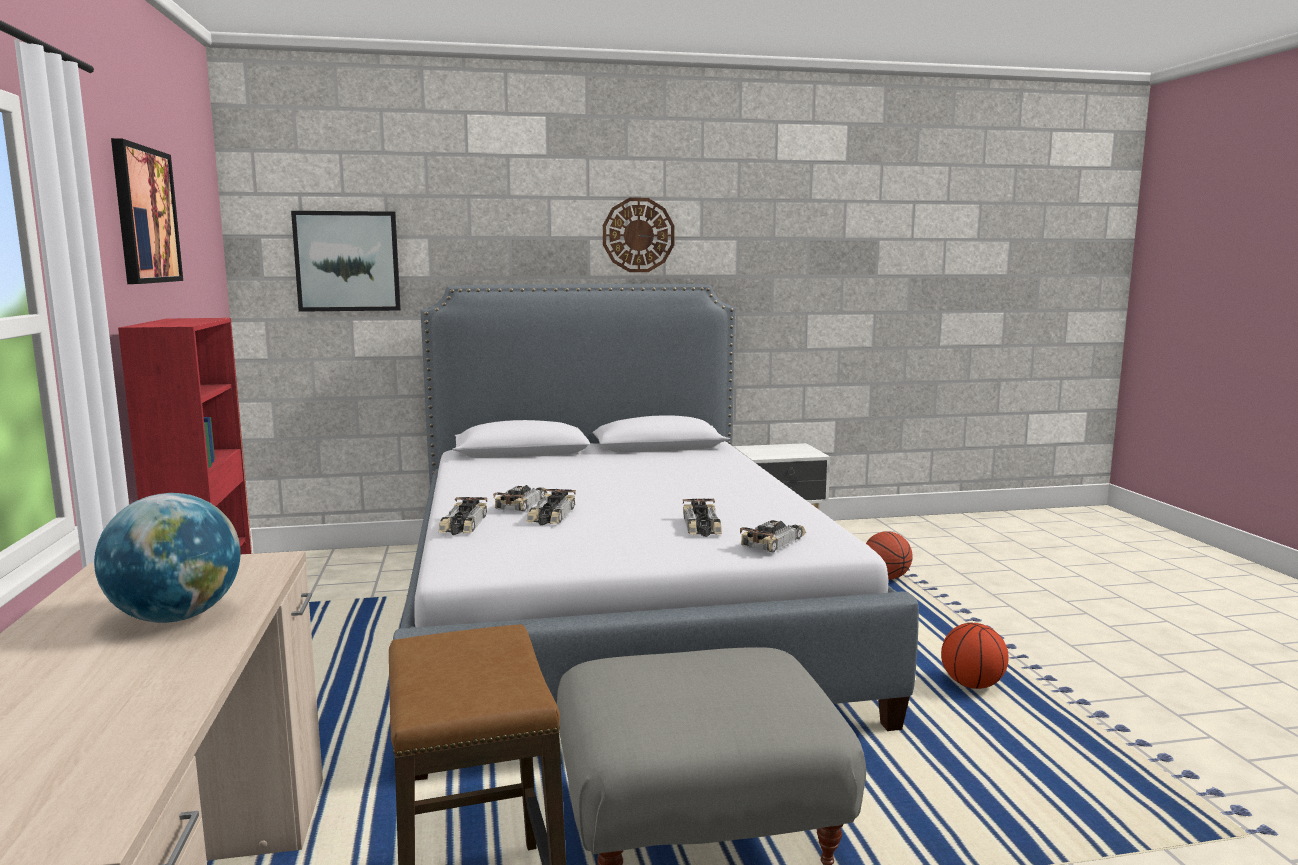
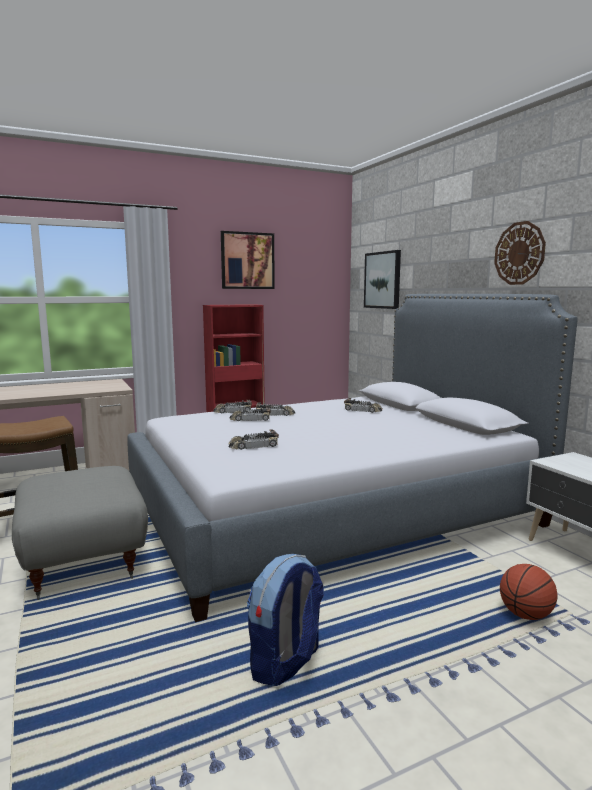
camera: 75 degrees right, 0 degrees up
(177, 617) = (63, 390): globe -> none
(774, 541) = (225, 461): toy car -> toy car (363, 410)
(971, 685) = (285, 663): basketball -> backpack

